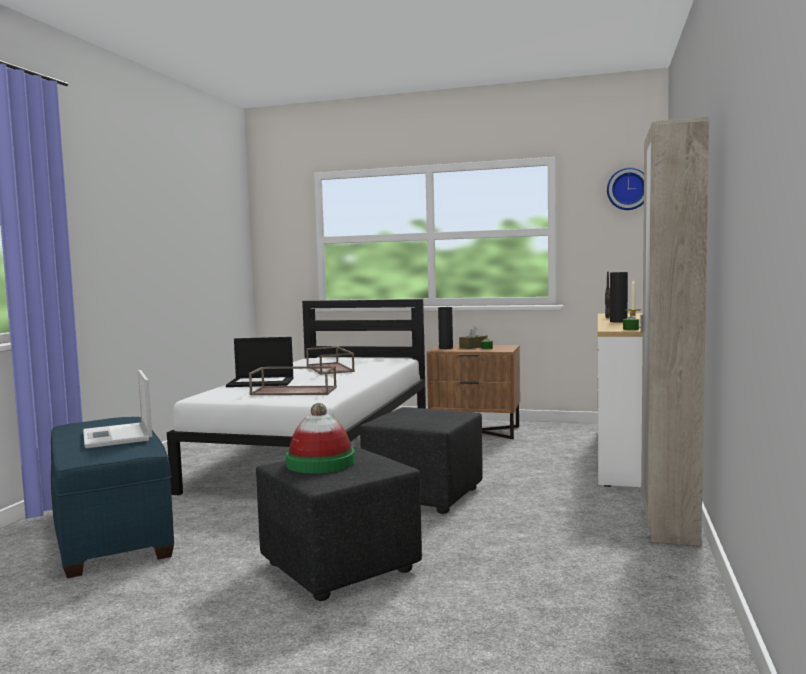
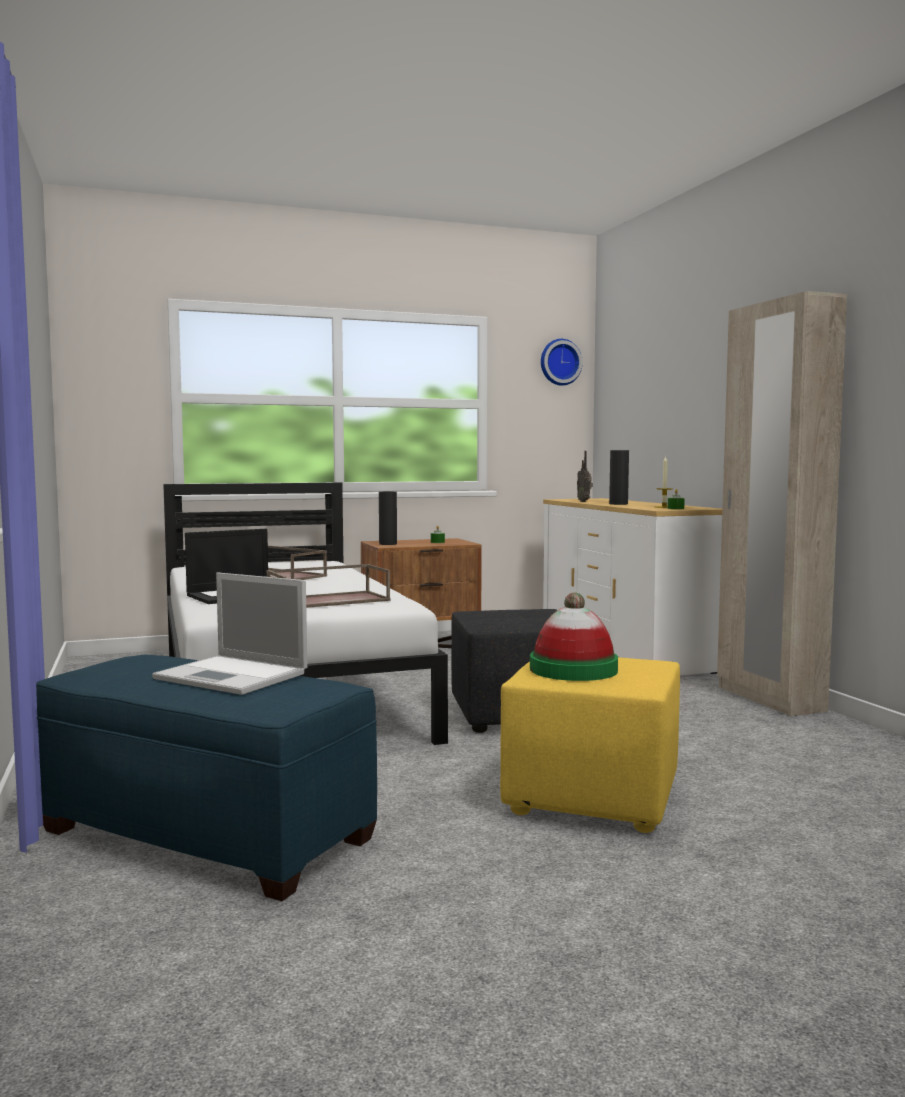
camera: 35 degrees left, 0 degrees up
(342, 567) = (594, 798): black ottoman -> yellow ottoman
(472, 347) = (416, 542): brown tissue box -> none

